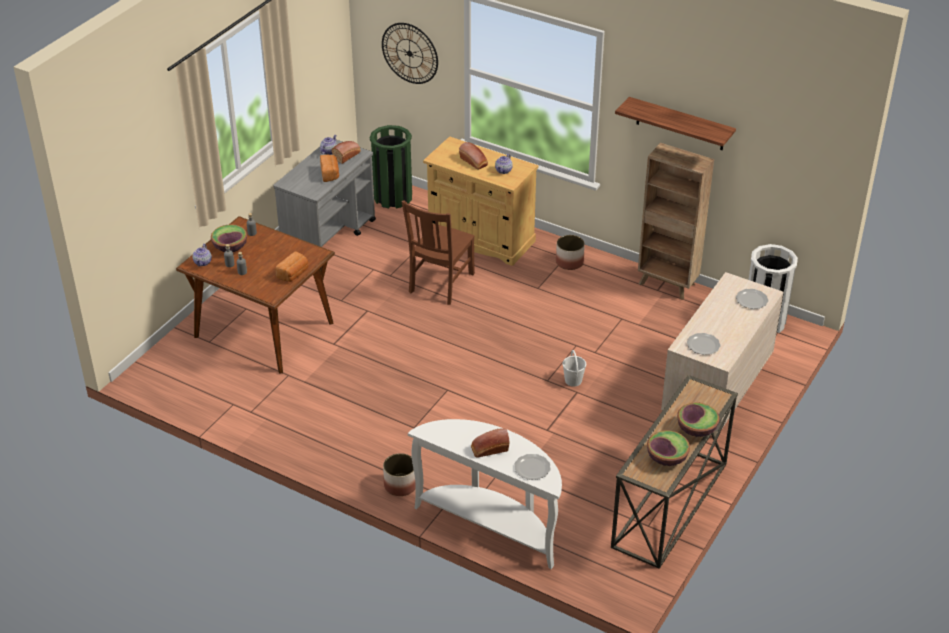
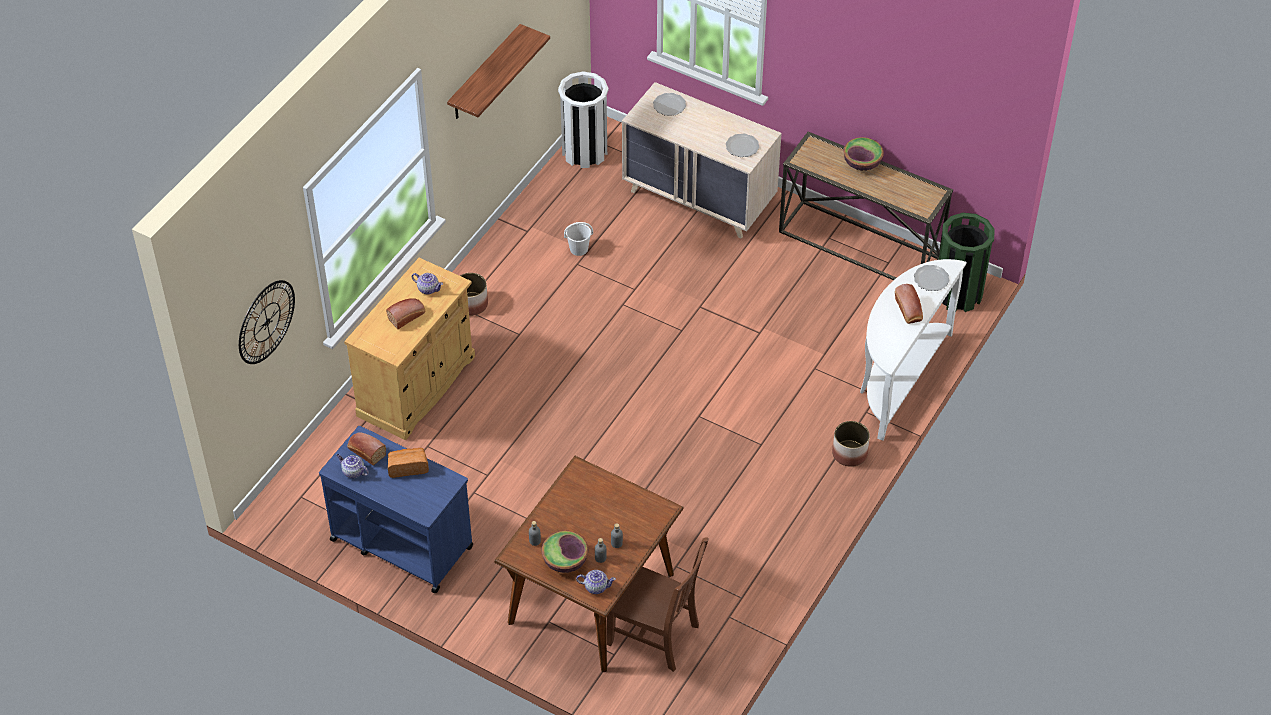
camera: 90 degrees left, 10 degrees up
(293, 274) = (620, 491): bread -> none
(329, 237) = (401, 543): grey cart -> blue cart
(393, 197) = (316, 477): green trash can -> green trash can (958, 294)
(440, 284) = (507, 425): brown chair -> brown chair (656, 636)
(573, 381) = (682, 309): white bucket -> white bucket (579, 249)
(666, 458) = (902, 187): bowl -> none
(667, 284) = (518, 222): brown bookcase -> none

